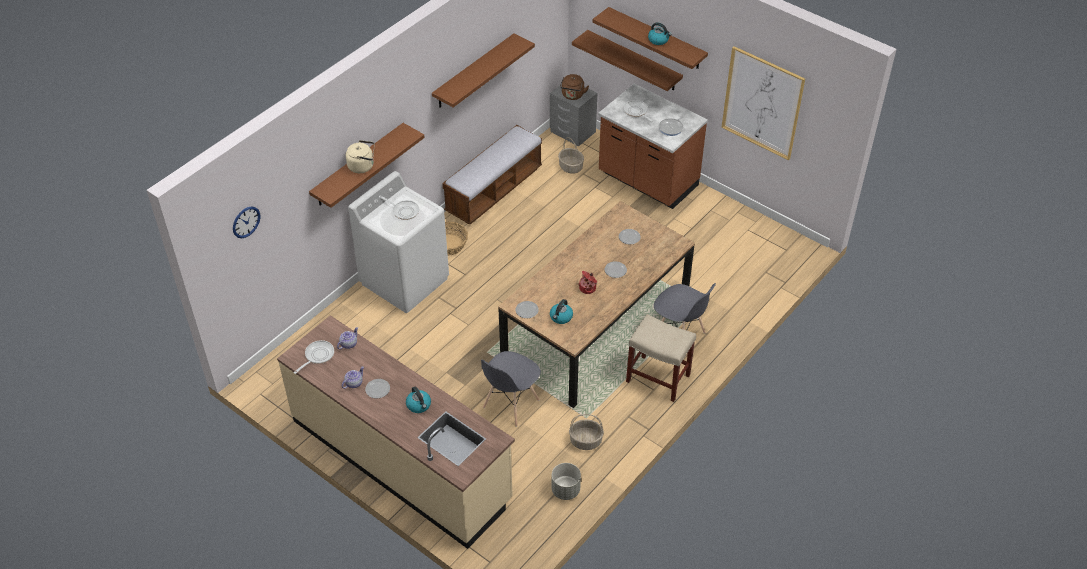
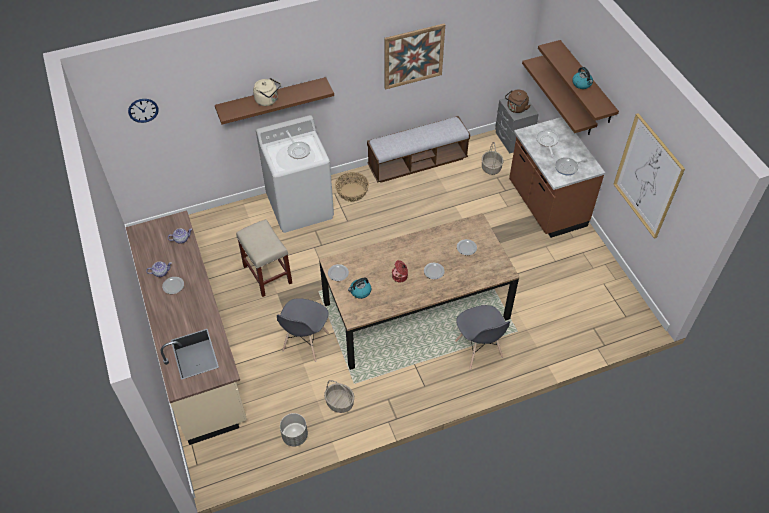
camera: 30 degrees right, 5 degrees up
(317, 356) = (153, 238): frying pan -> none
(419, 405) = (192, 314): kettle -> none
(474, 71) = (413, 56): brown shelf -> picture
(511, 404) = (305, 342): grey chair -> grey chair turned 45 degrees counterclockwise
(659, 378) = (436, 378): beige stool -> beige stool (268, 275)

